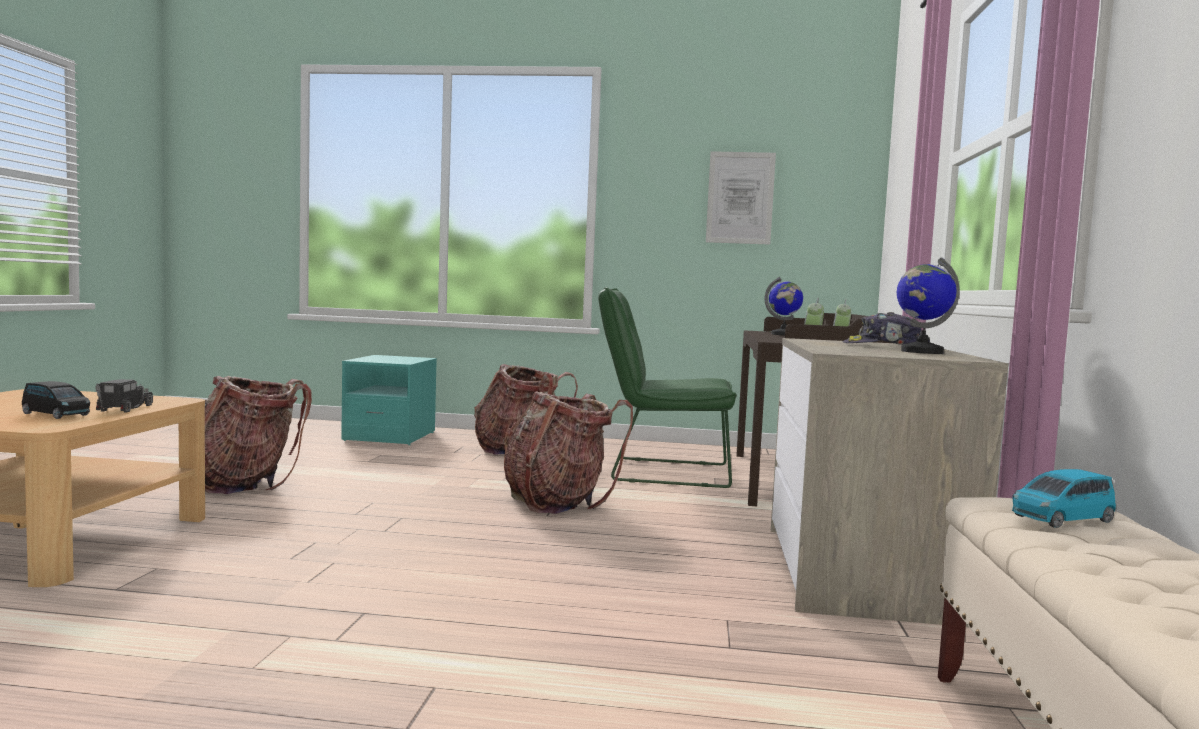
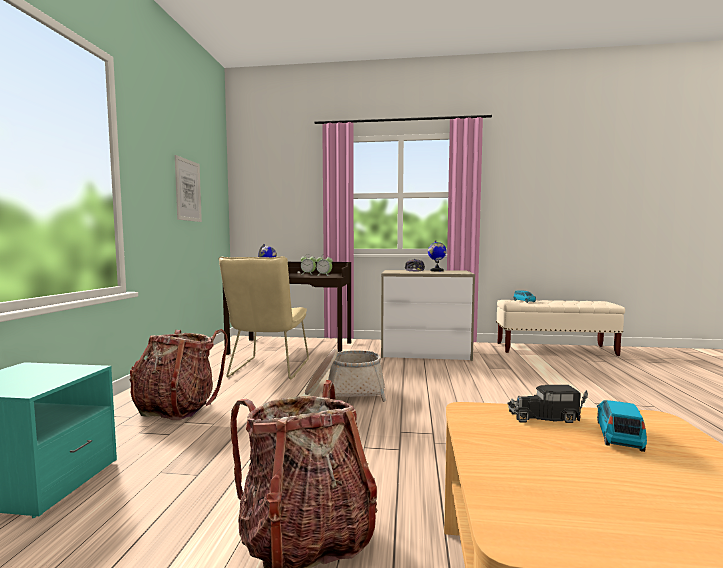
camera: 90 degrees left, 0 degrees up
(56, 414) = (618, 435): black toy car -> blue toy car
(557, 502) = (345, 392): backpack -> basket
(660, 472) = (268, 370): green chair -> beige chair

